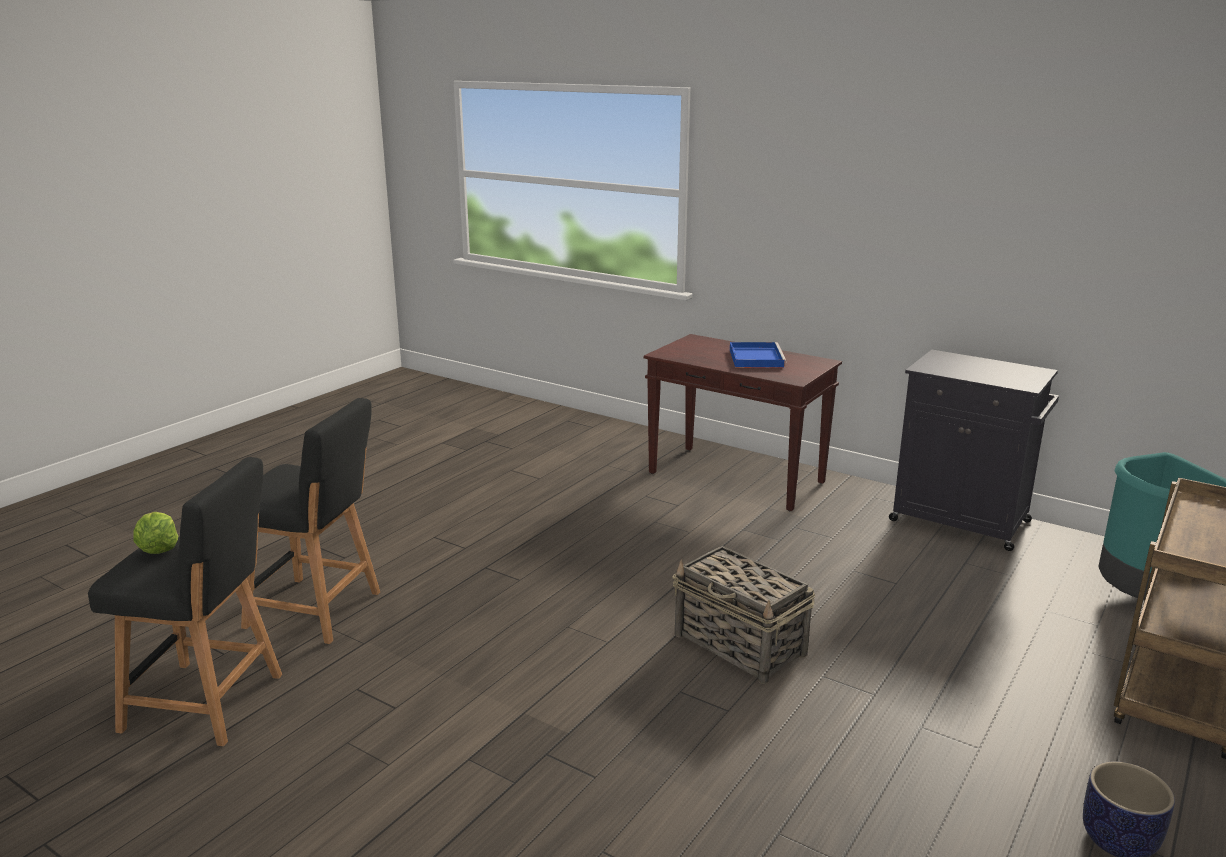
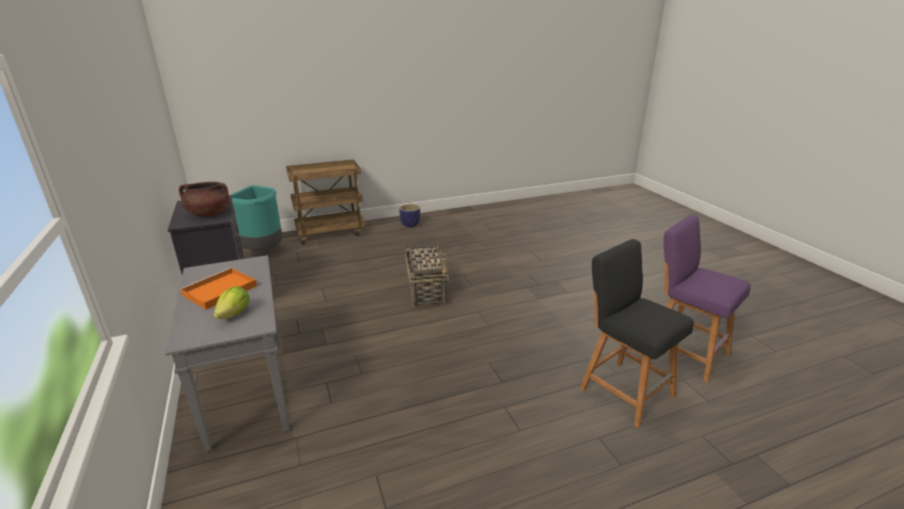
camera: 145 degrees left, 5 degrees up
(158, 549) = (720, 285): lettuce -> lettuce (235, 314)
(210, 703) = (683, 351): black stool -> purple stool
(737, 478) = (246, 390): brown console table -> grey console table
(755, 358) = (219, 291): blue tray -> orange tray
(958, 368) = (209, 214): none -> brown cooking pot

